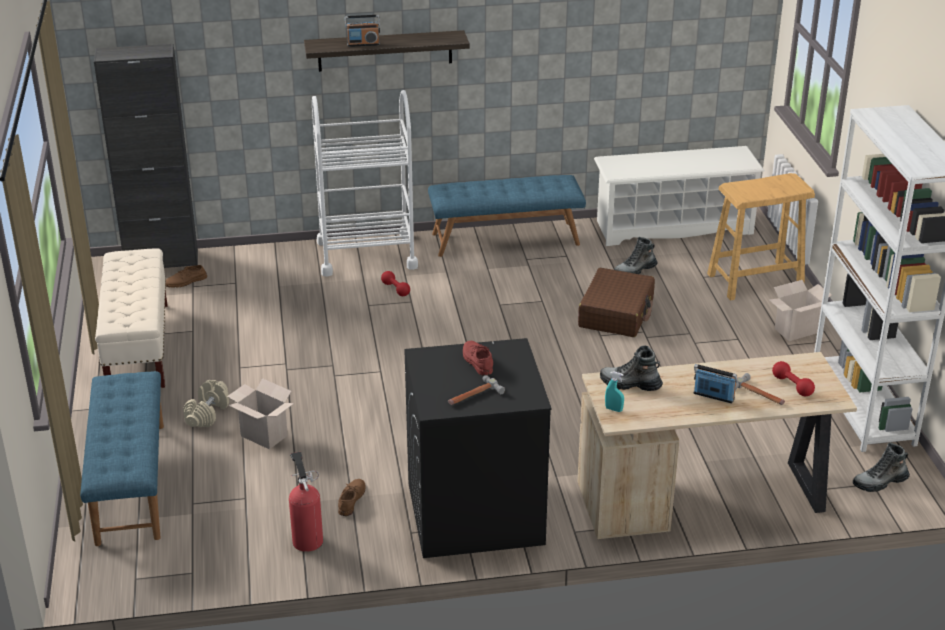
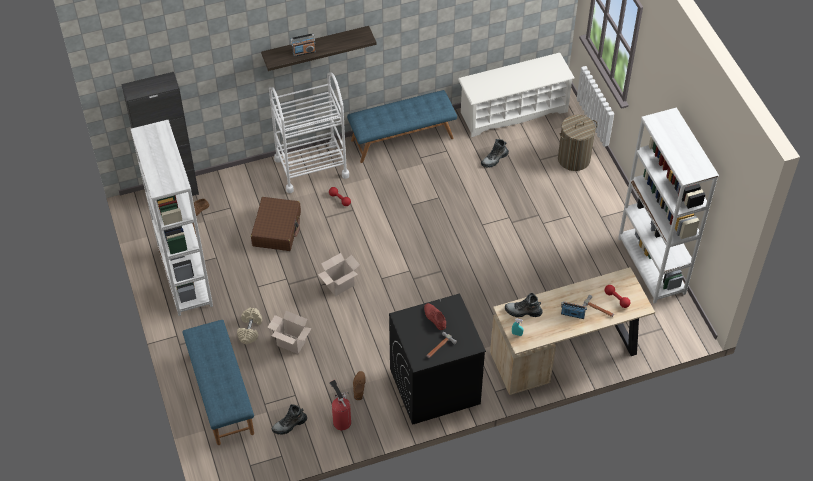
camera: 10 degrees left, 20 degrees up
(138, 347) = (185, 277): beige bench -> white bookcase
(616, 313) = (489, 203): brown suitcase -> brown suitcase (277, 229)
(754, 281) = (573, 159): beige stool -> laundry basket
(795, 332) = (604, 204): cardboard box -> cardboard box (340, 286)
(880, 482) = (666, 326): boot -> boot (289, 425)

